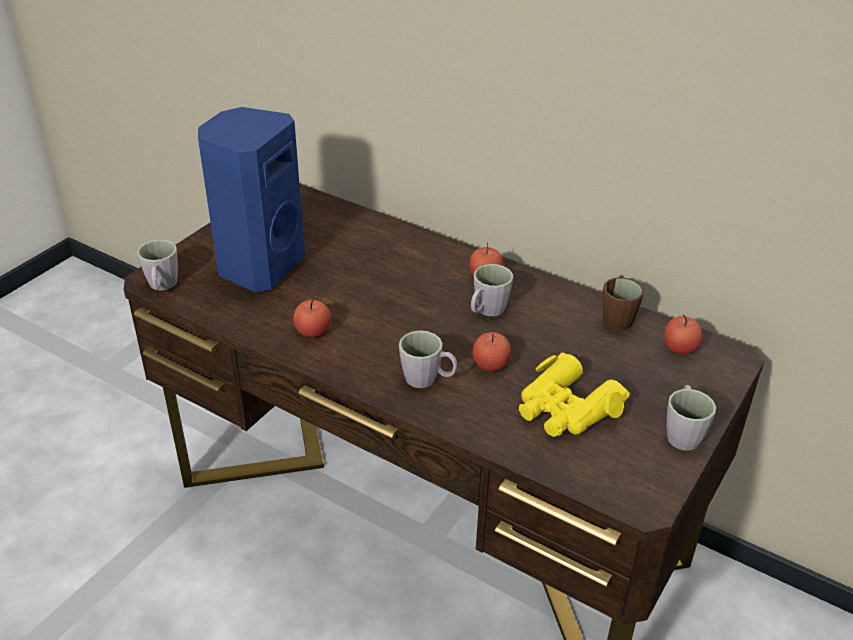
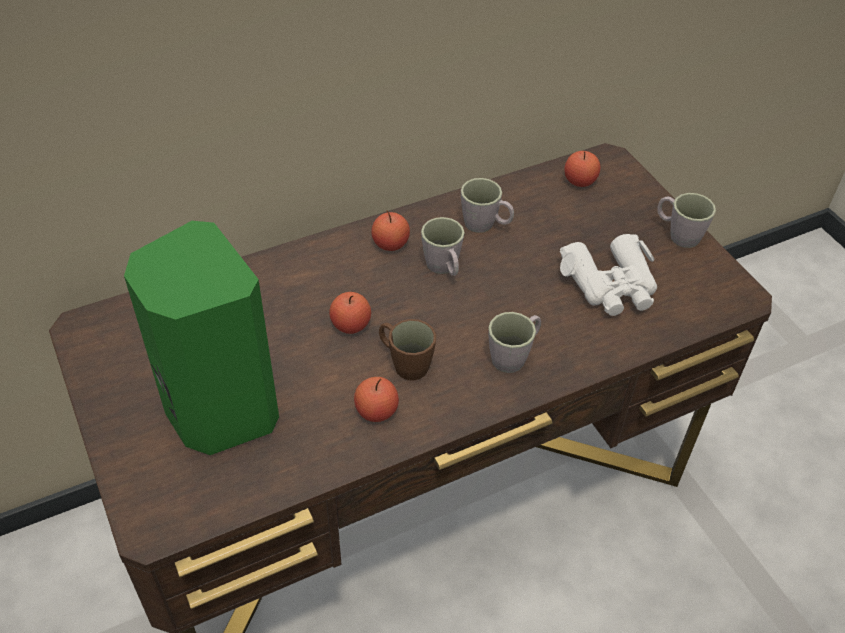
camera: 60 degrees left, 10 degrees up
(162, 286) = (177, 521): grey mug -> grey mug (485, 225)
(258, 266) = (218, 411): blue speaker -> green speaker
(490, 365) = (522, 303): apple -> apple (350, 325)
(566, 409) = (611, 285): yellow binoculars -> white binoculars
(617, 317) = (515, 193): brown mug -> brown mug (404, 363)

